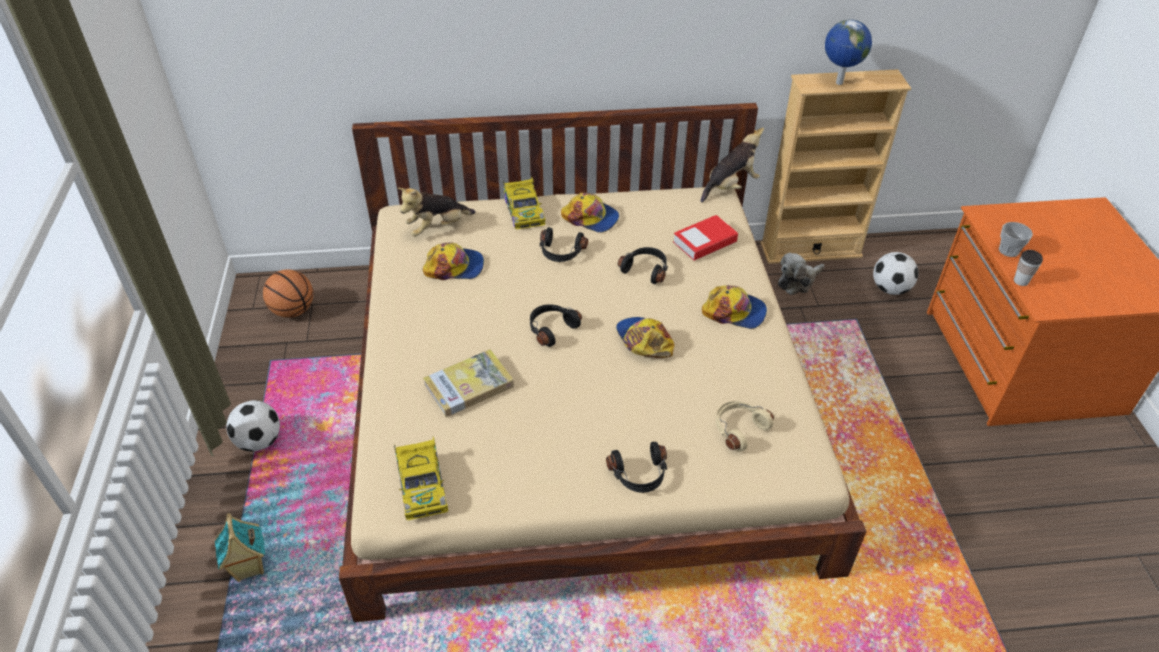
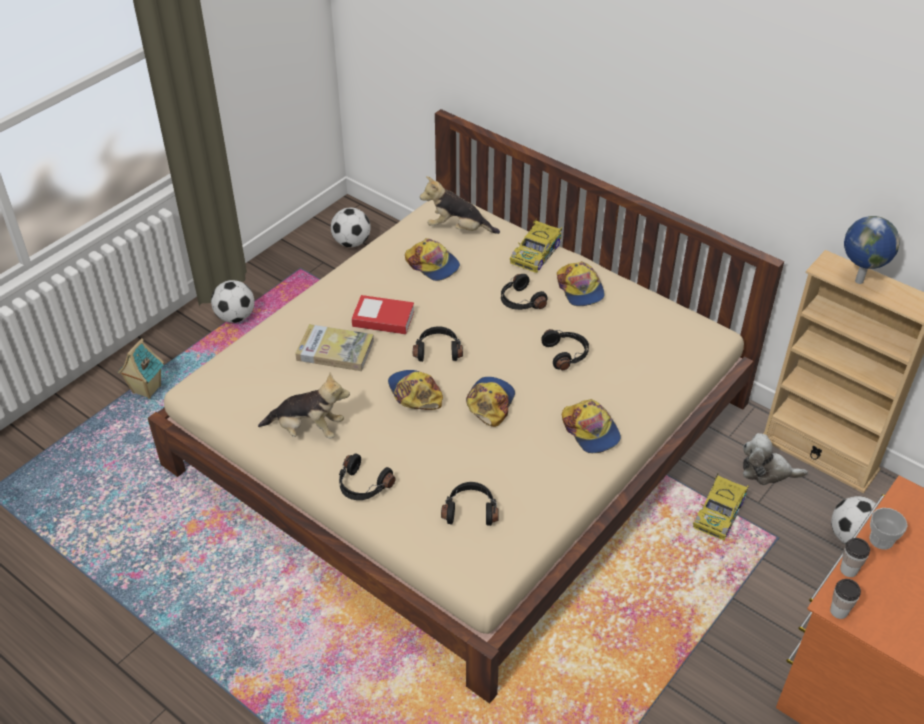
camera: 45 degrees right, 0 degrees up
(293, 311) = (352, 242): basketball -> football
(422, 485) = (231, 391): toy car -> toy car (719, 513)
(579, 373) = (414, 393): none -> cap
(704, 242) = (644, 364): book -> book (383, 319)
(730, 186) = (736, 334): plush toy -> plush toy (307, 429)
(738, 429) = (470, 510): beige headphones -> black headphones
(1052, 309) = (839, 611): none -> cup

